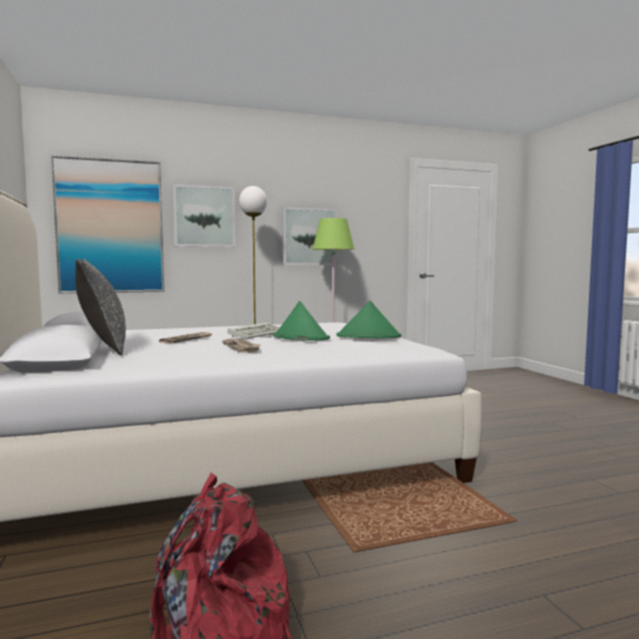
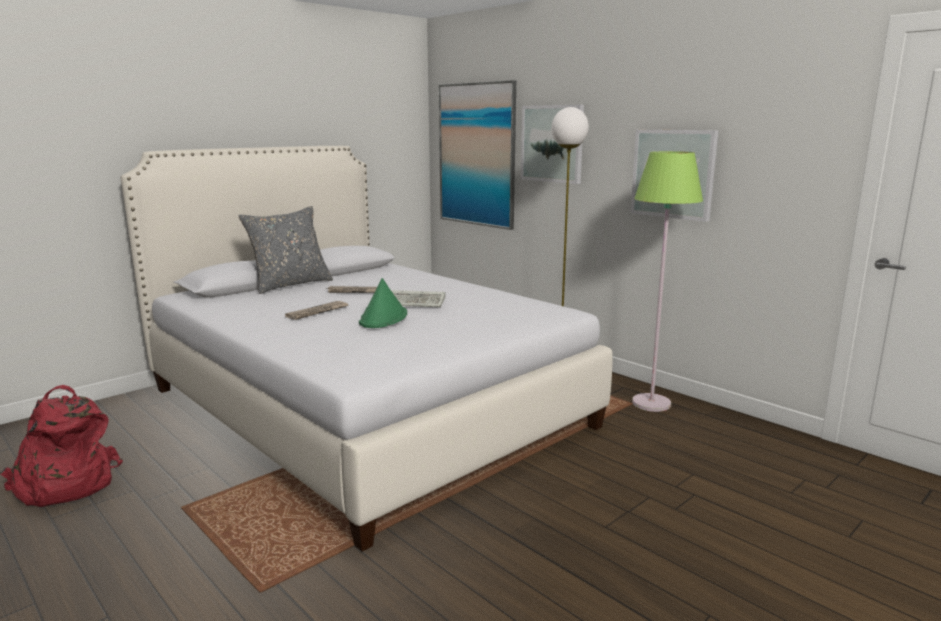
camera: 65 degrees right, 10 degrees up
(369, 336) = (421, 340): green hat -> none

